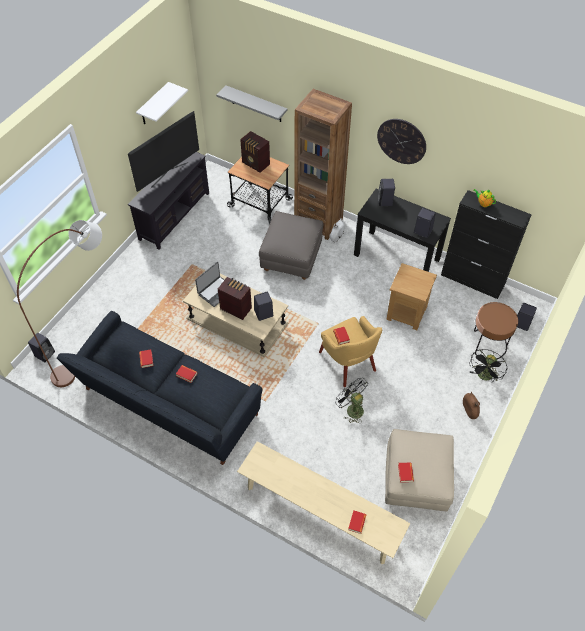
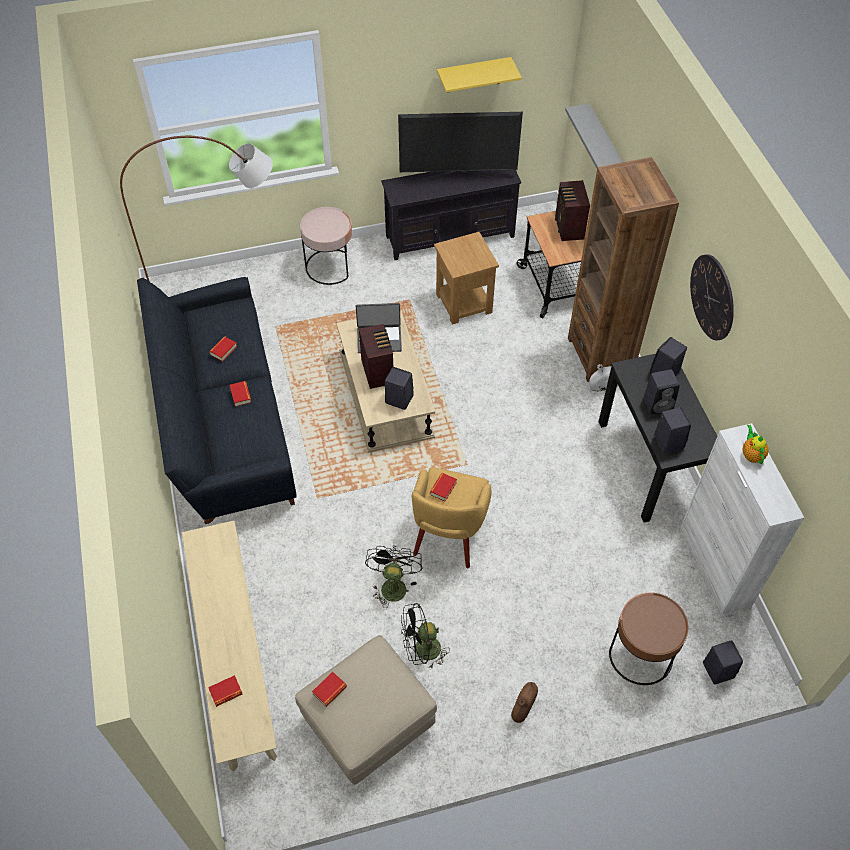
camera: 45 degrees right, 0 degrees up
(45, 353) = (180, 284): black speaker -> black speaker (658, 403)
(126, 278) = (330, 266): none -> pink side table
(153, 104) = (473, 75): white shelf -> yellow shelf
(291, 258) = (521, 372): grey ottoman -> none
(406, 313) = (582, 535): brown side table -> brown side table (463, 303)
(472, 280) = (715, 566): black cabinet -> white cabinet
(484, 377) = (588, 687): black fan -> black fan (422, 651)

